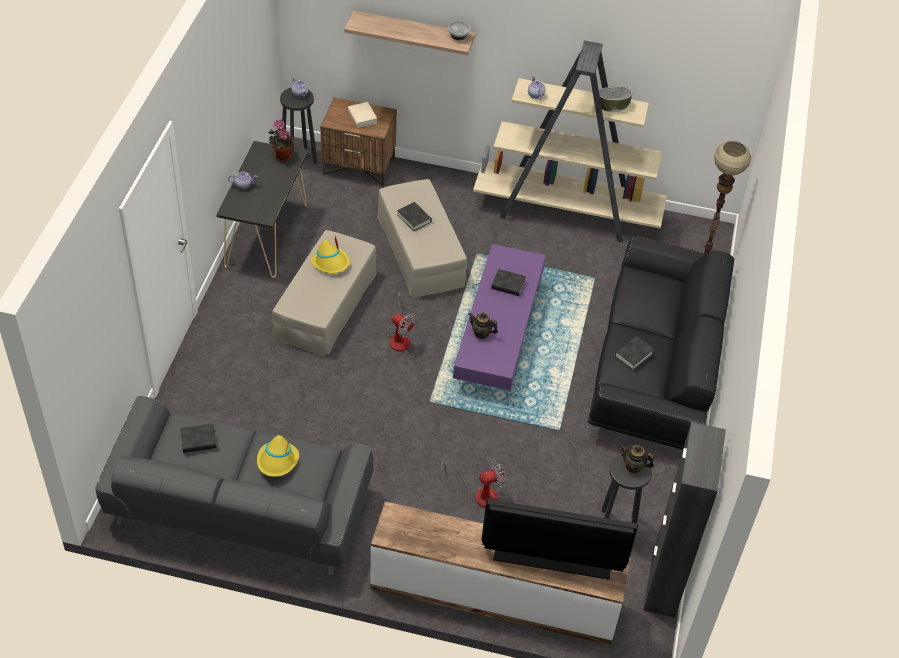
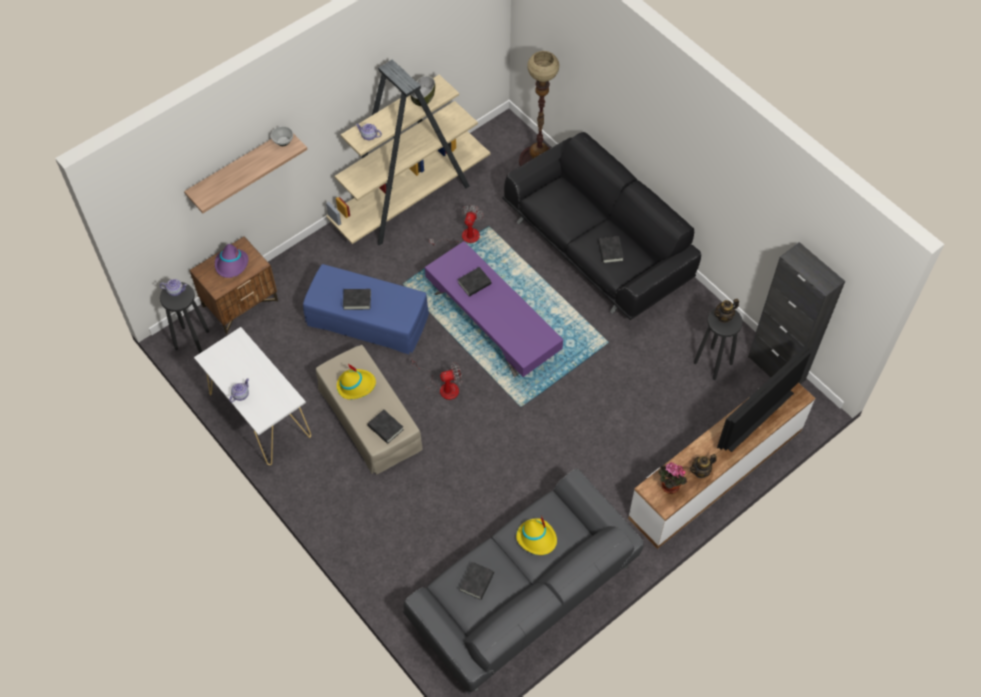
camera: 50 degrees left, 10 degrees up
(266, 235) = (259, 414): black console table -> white console table
(282, 156) = (230, 347): potted plant -> potted plant (668, 486)
(306, 304) = (385, 428): none -> black book
(362, 117) = (231, 265): beige book -> purple hat
(421, 250) = (367, 318): beige ottoman -> blue ottoman
(479, 494) = (626, 428): fan -> fan (464, 238)
(481, 333) = (507, 331): teapot -> teapot (701, 471)

